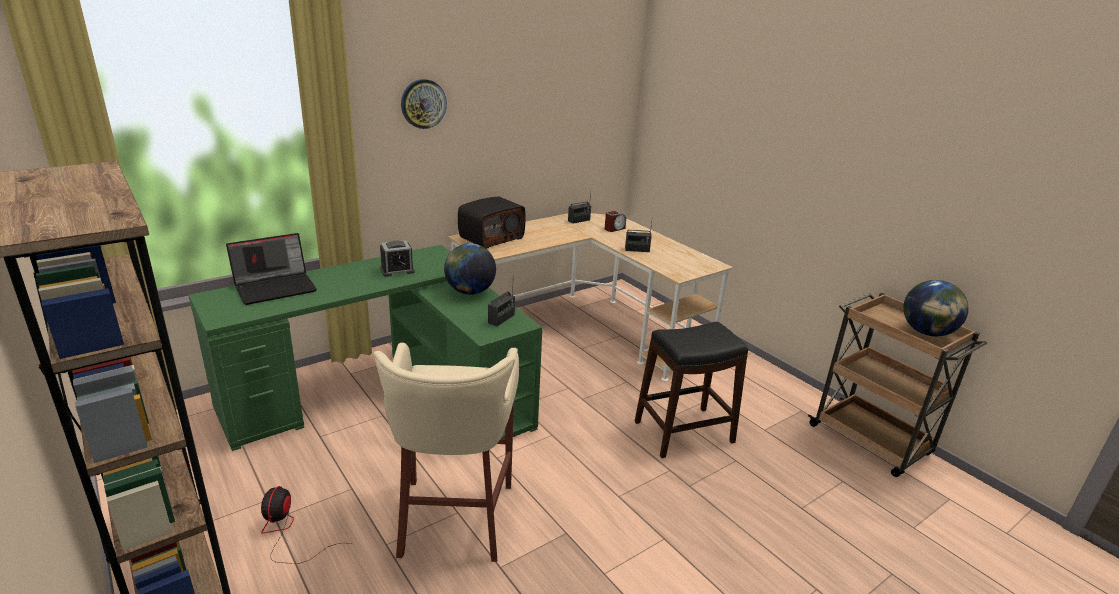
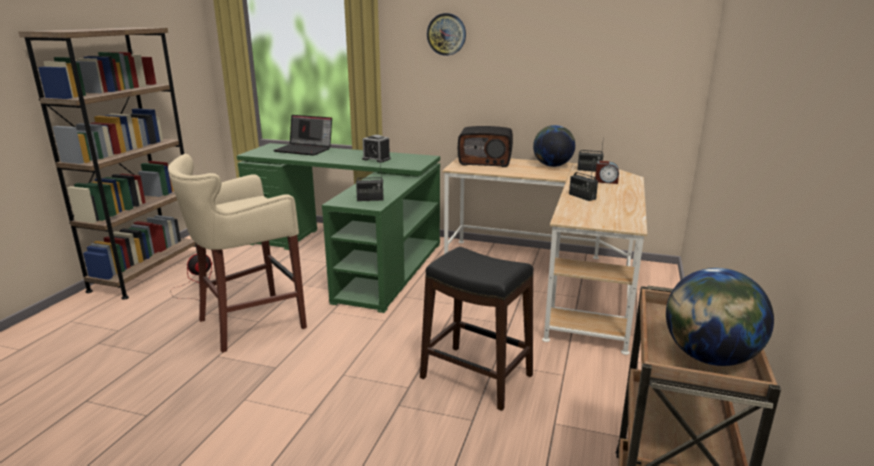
camera: 55 degrees right, 5 degrees down
(470, 292) = (395, 183): globe -> globe (552, 165)

